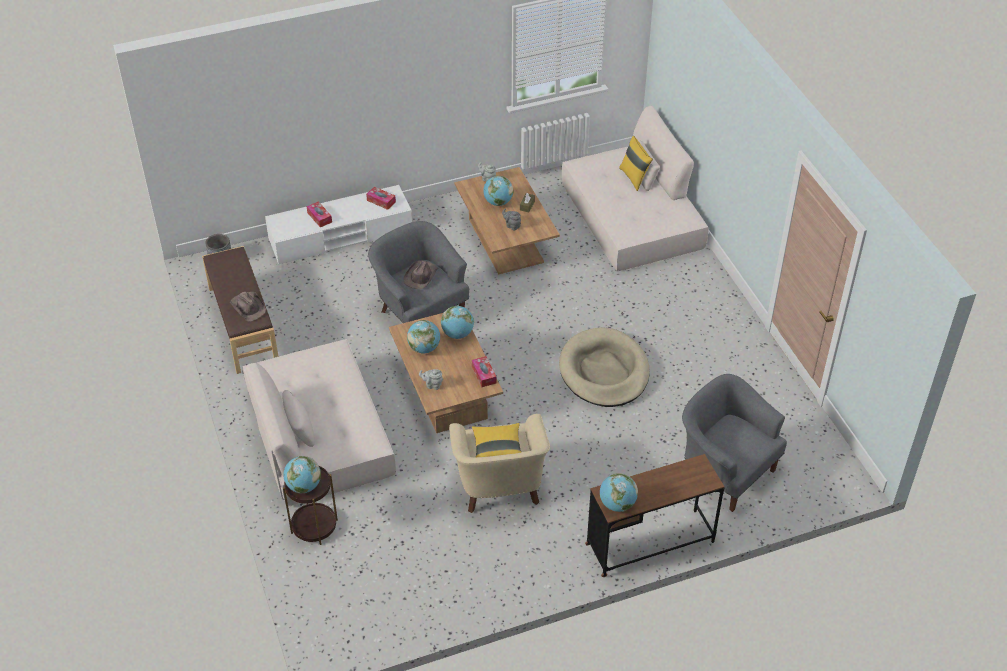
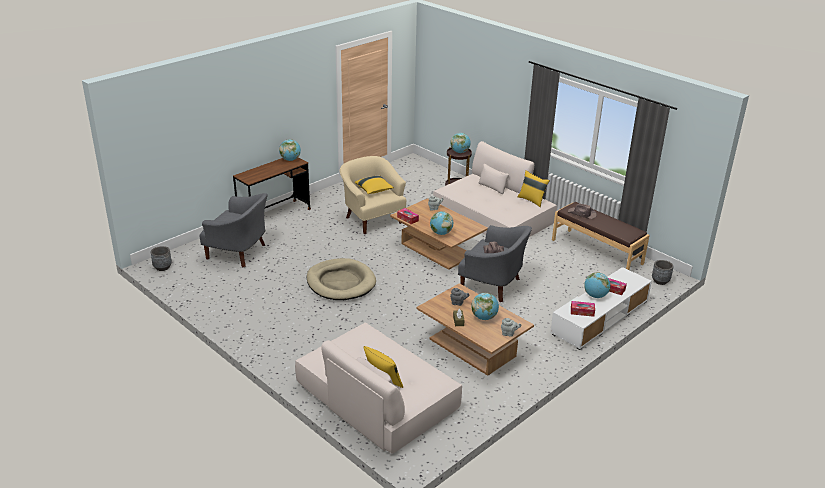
camera: 155 degrees right, 15 degrees down
(272, 377) = (532, 200): none -> yellow pillow
(424, 348) = (455, 222): globe -> globe (595, 296)
(838, 472) = (162, 267): none -> grey planter

